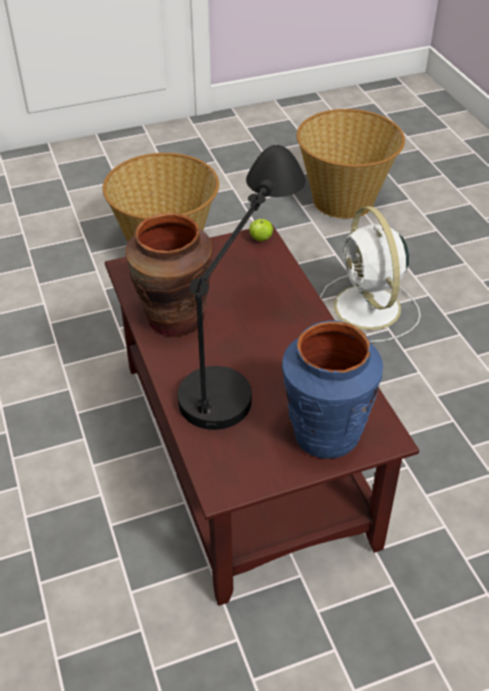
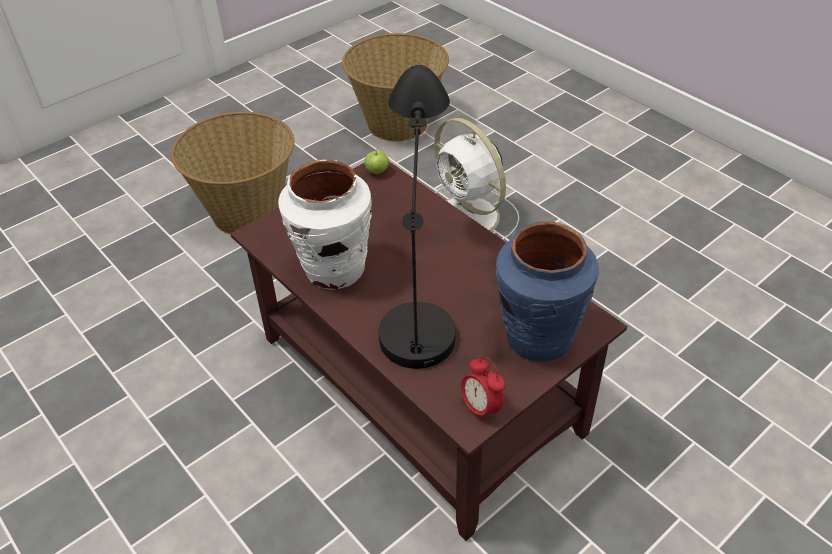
camera: 20 degrees left, 0 degrees up
(175, 318) = (334, 270): brown vase -> white vase
(237, 480) = (480, 407): none -> alarm clock

